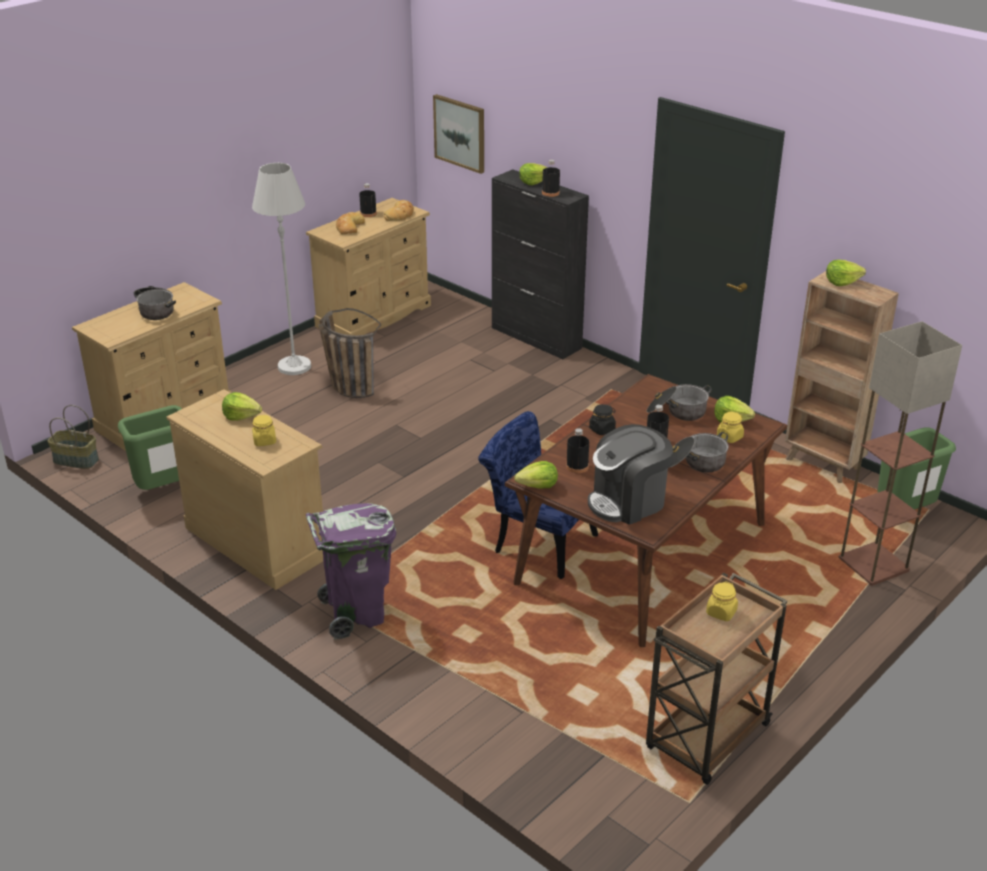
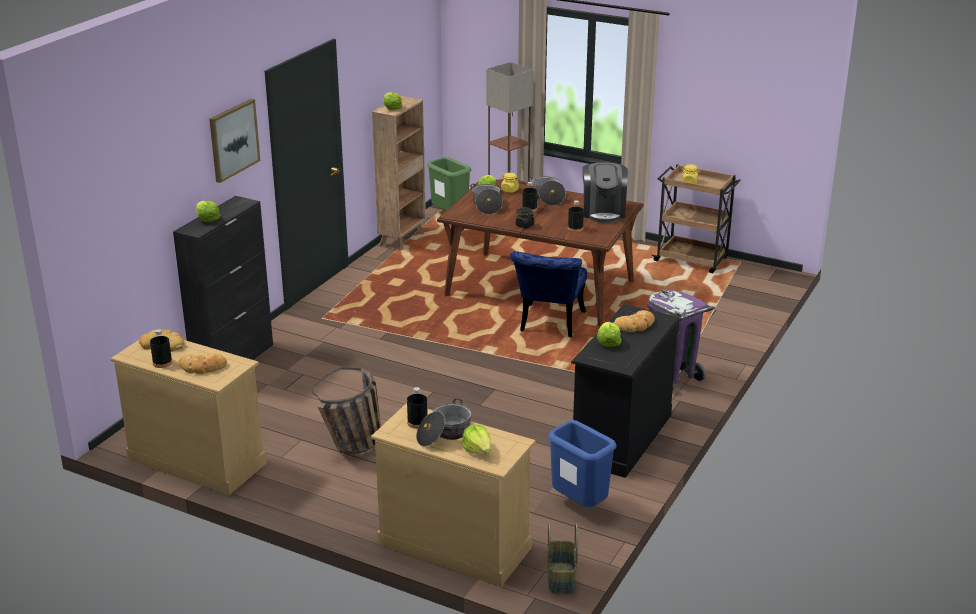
camera: 105 degrees left, 5 degrees down
(165, 490) = (580, 505): green trash can -> blue trash can
(257, 541) = (620, 437): beige dresser -> black dresser
(264, 441) = (635, 325): yellow jar -> bread
(294, 366) = (325, 487): white floor lamp -> none
(460, 133) = (115, 243): picture -> picture (233, 139)
(538, 486) = (606, 237): lettuce -> lettuce (478, 450)
(550, 193) = (234, 209): black bottle -> black bottle (417, 422)
(628, 502) = (603, 212): coffee machine -> coffee machine turned 45 degrees clockwise

